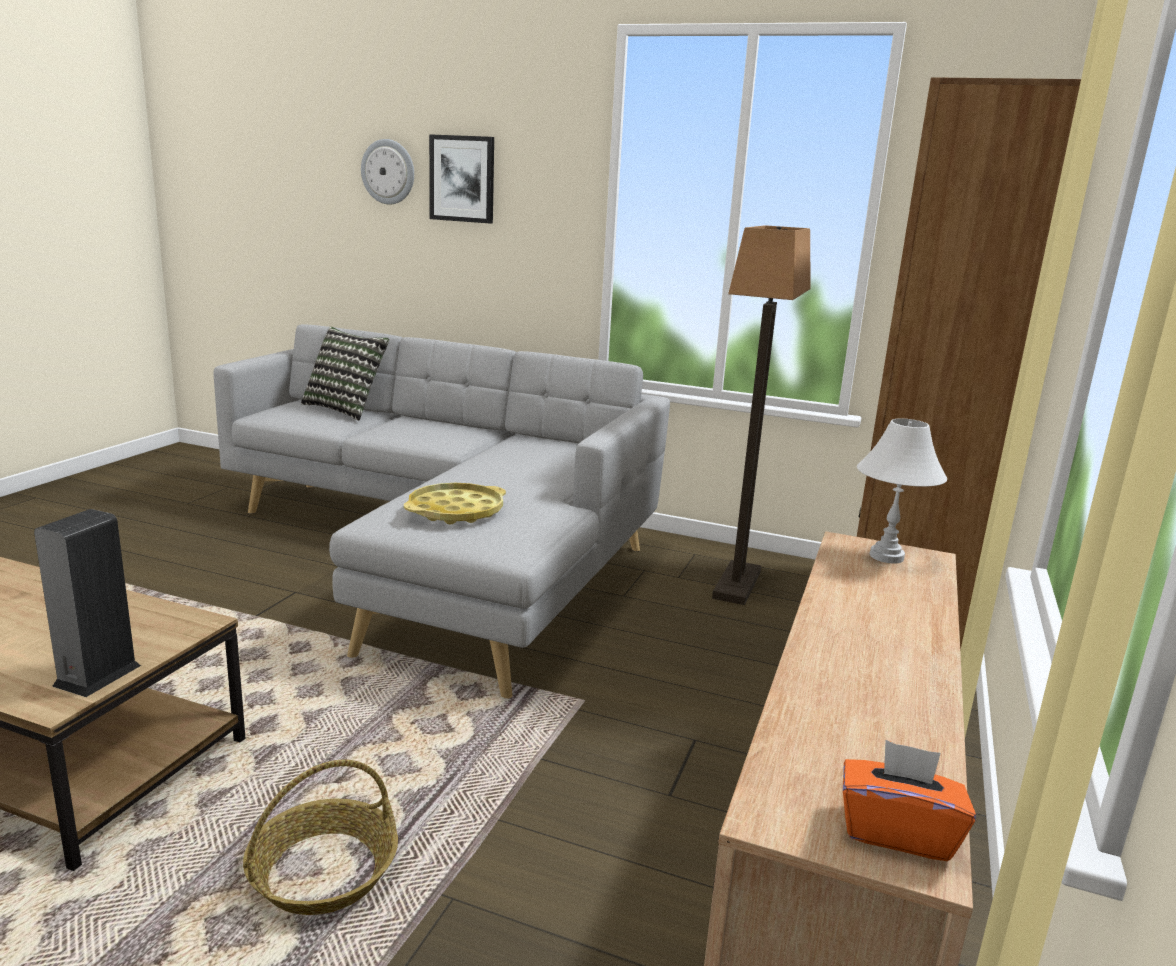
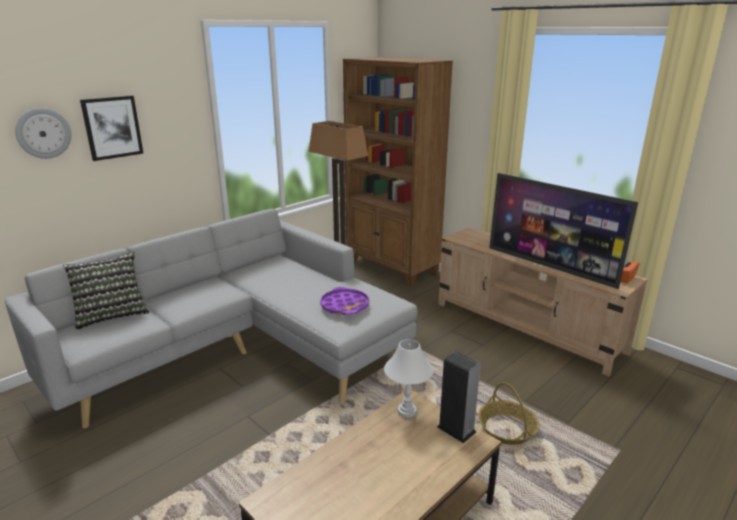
camera: 65 degrees left, 5 degrees up
(456, 511) = (345, 306): yellow tray -> purple tray
(818, 676) = (550, 266): none -> television
(886, 556) = (468, 236): white table lamp -> white table lamp (406, 411)

